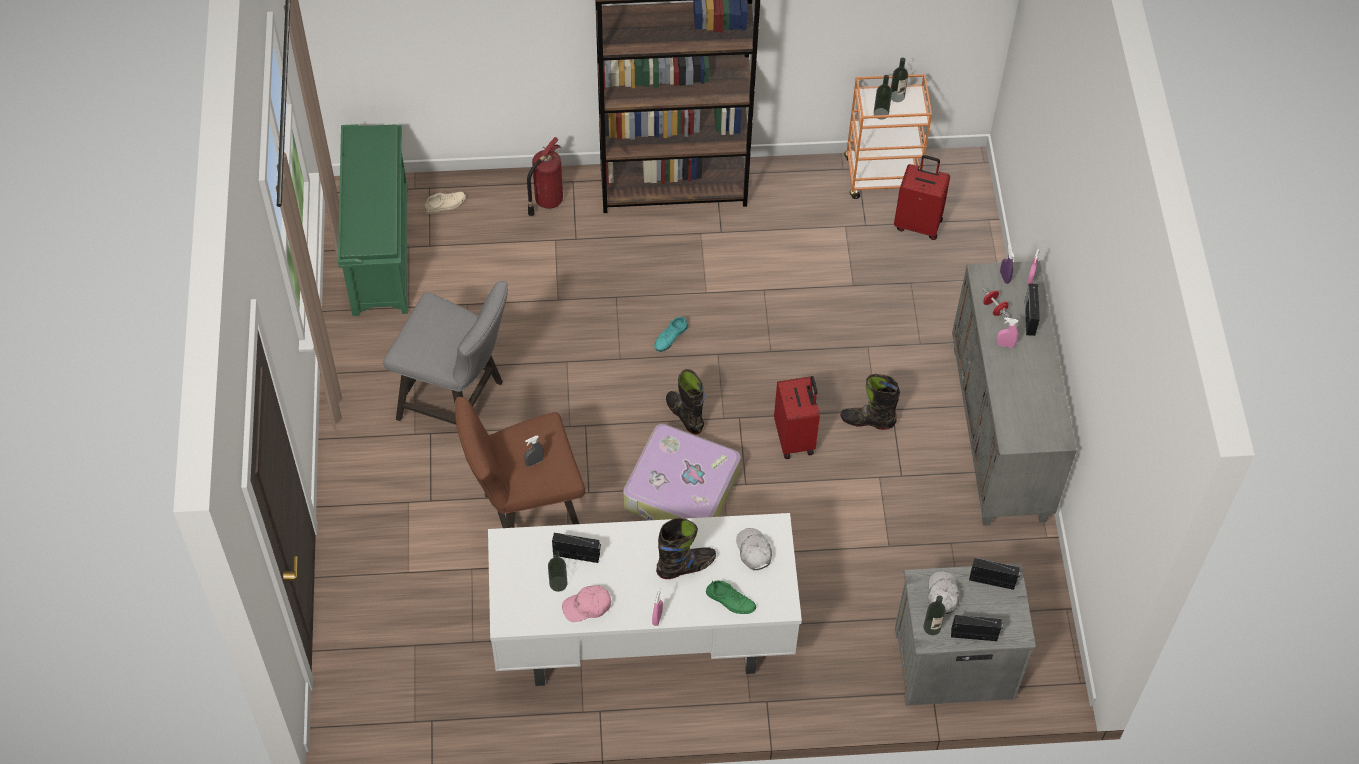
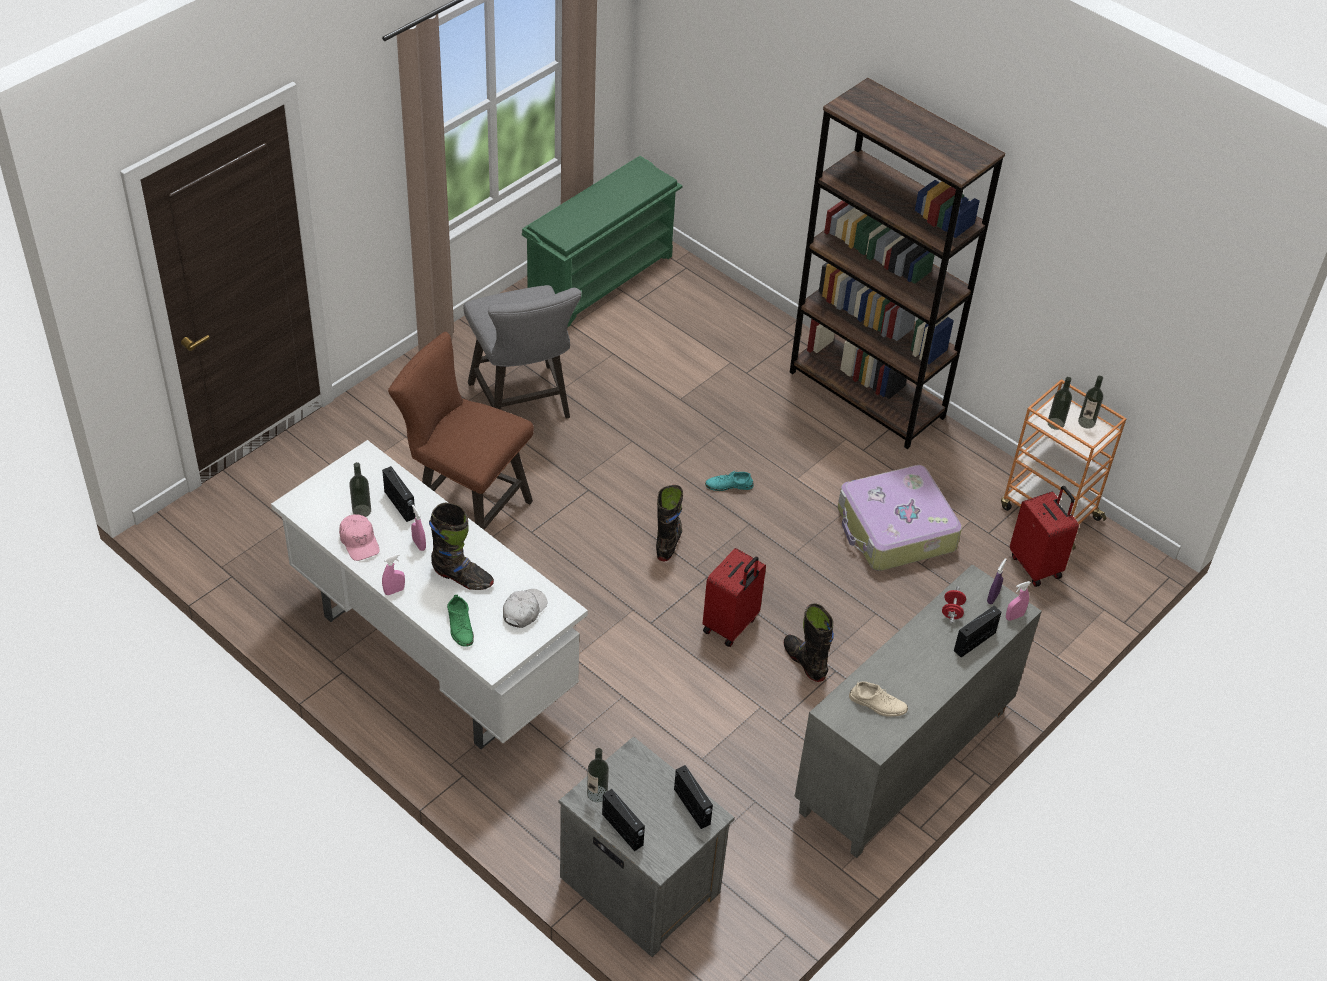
camera: 45 degrees right, 10 degrees down
(445, 204) = (683, 285): beige shoe -> beige shoe (877, 704)
(534, 462) = (467, 435): grey spray bottle -> none
(547, 201) = (758, 335): fire extinguisher -> none
(587, 606) = (359, 541): pink cap -> pink cap turned 150 degrees counterclockwise
(682, 491) = (597, 587): suitcase -> suitcase (895, 530)
(942, 595) = (637, 780): white cap -> none
(1005, 345) = (925, 643): pink spray bottle -> pink spray bottle (419, 544)

